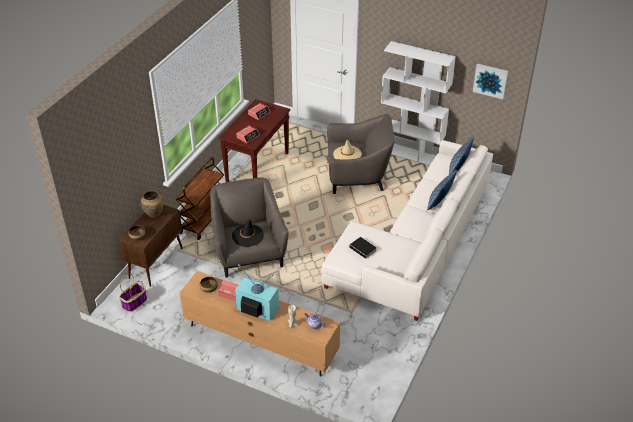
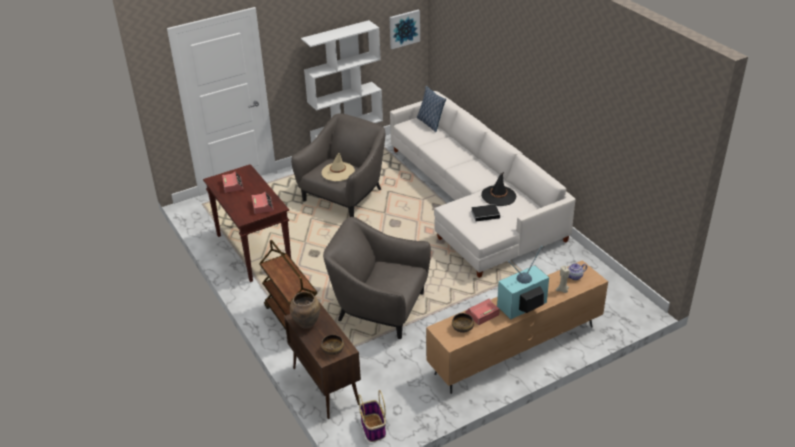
camera: 55 degrees left, 5 degrees down
(247, 235) = (392, 279): black hat -> black hat (498, 196)
(439, 202) = (463, 150): pillow -> none

